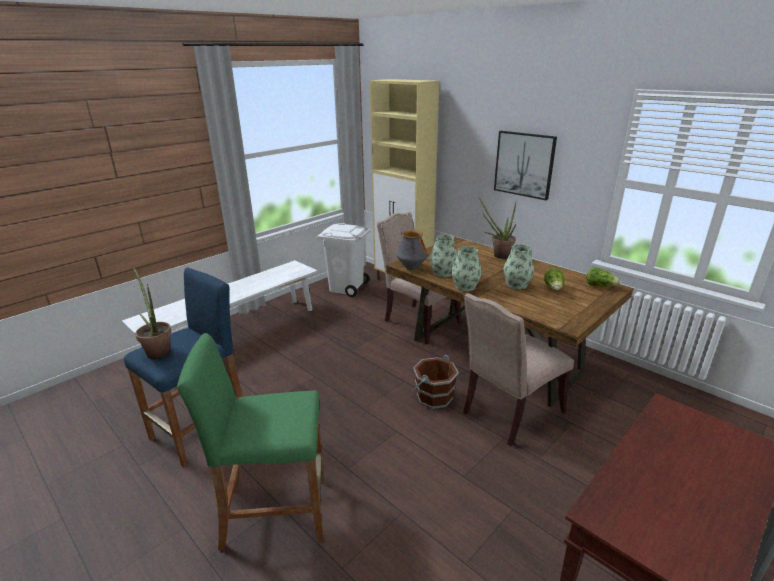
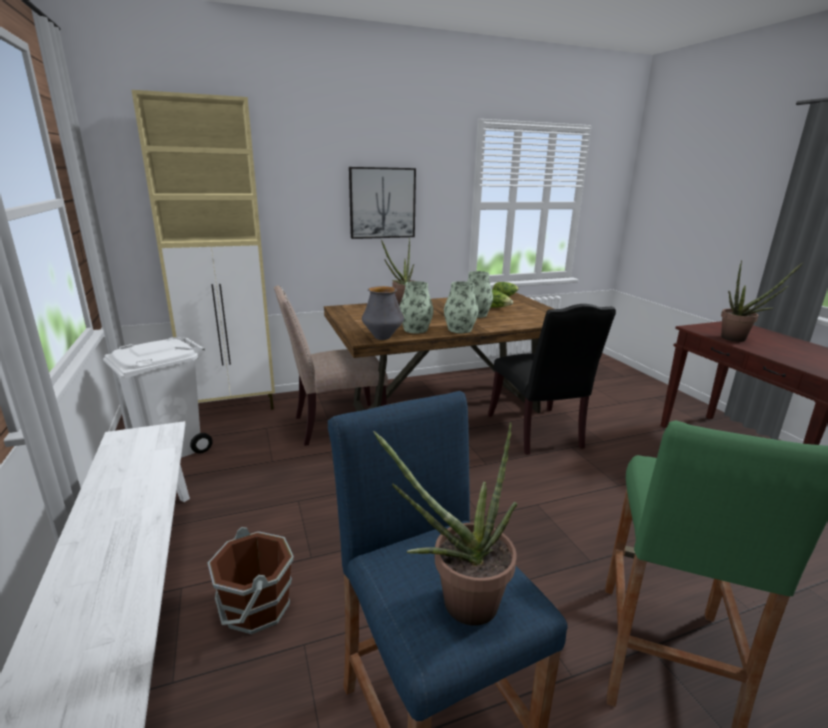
camera: 65 degrees left, 5 degrees down
(433, 397) = (490, 462): brown bucket -> brown bucket (255, 607)
(509, 413) = (538, 433): beige chair -> black chair
(666, 443) = (739, 339): none -> potted plant

